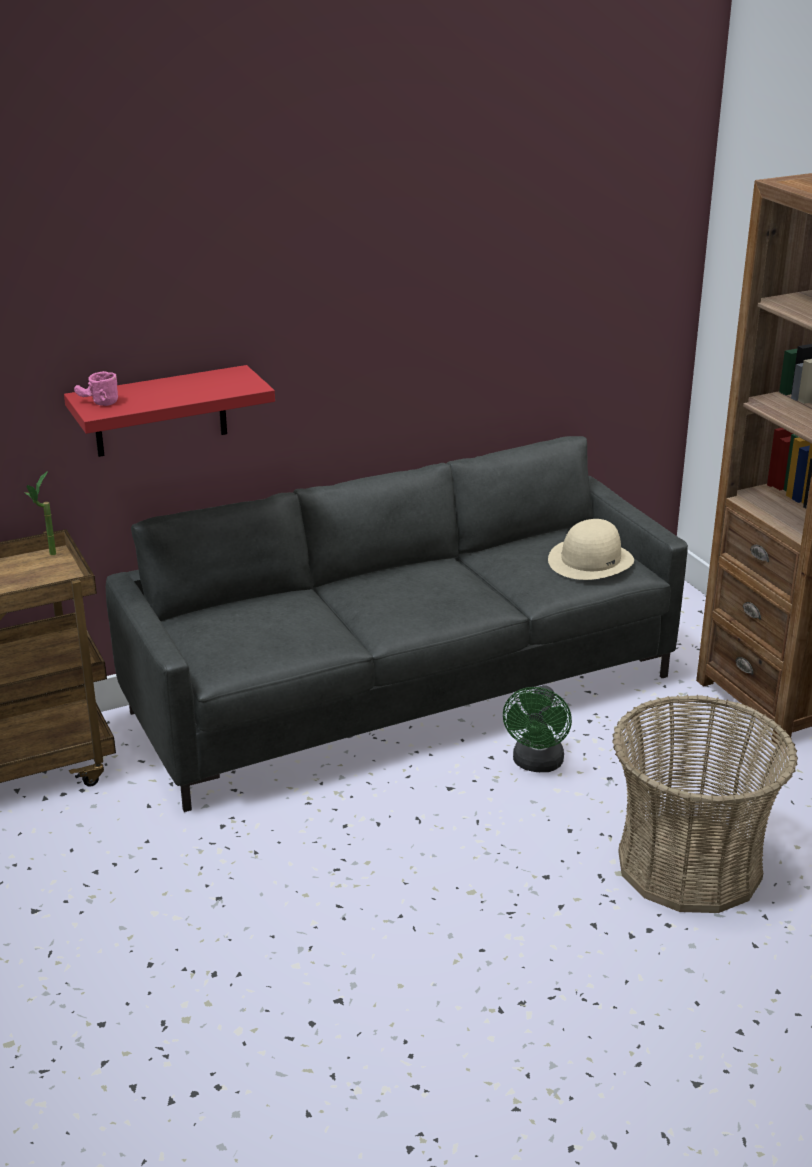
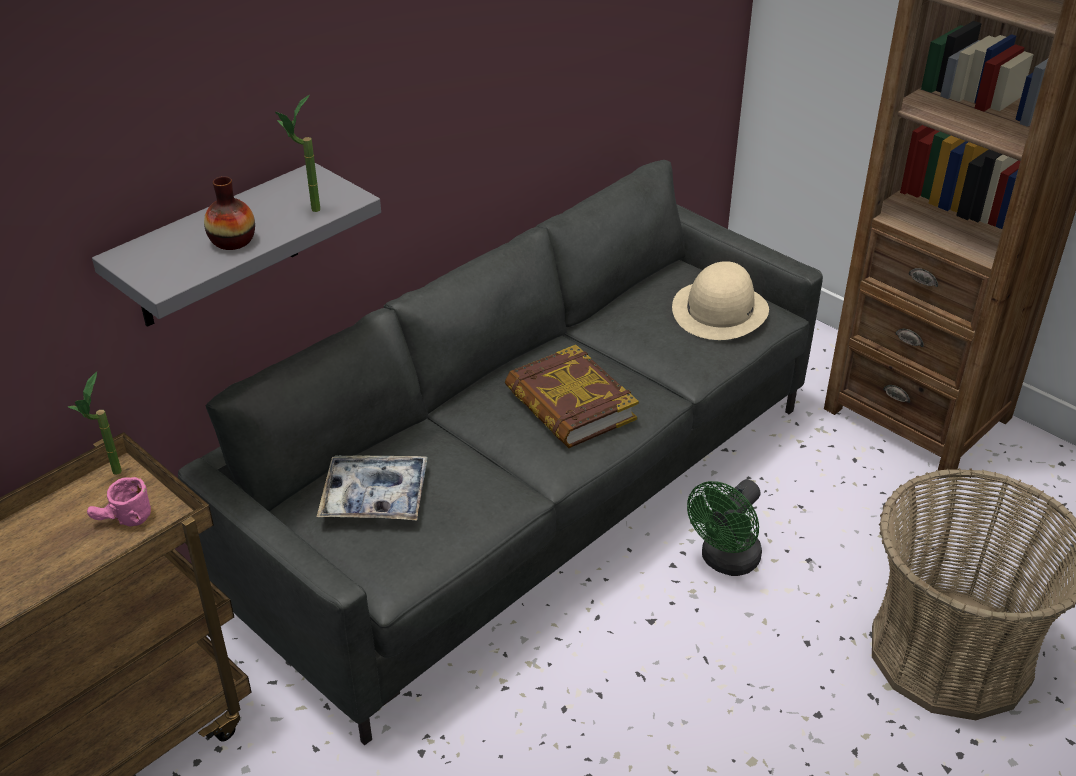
camera: 20 degrees left, 10 degrees up
(97, 402) = (152, 266): pink mug -> pink mug (122, 521)
(157, 398) = (232, 241): none -> vase
(160, 411) = (216, 248): red shelf -> grey shelf
(218, 390) = (307, 212): none -> potted plant
(238, 622) = (375, 497): none -> tray
(422, 598) = (569, 405): none -> book
(537, 764) = (725, 562): green fan -> green fan turned 45 degrees clockwise

